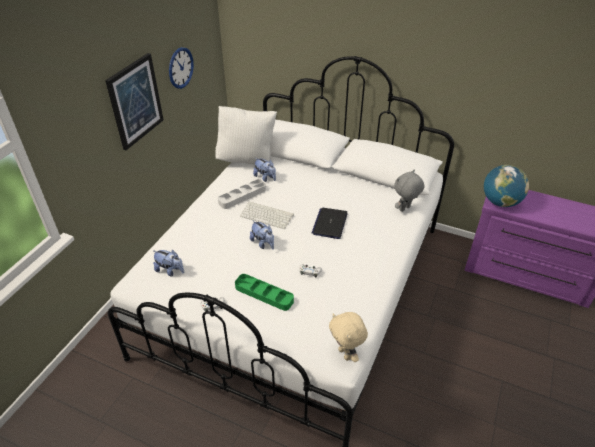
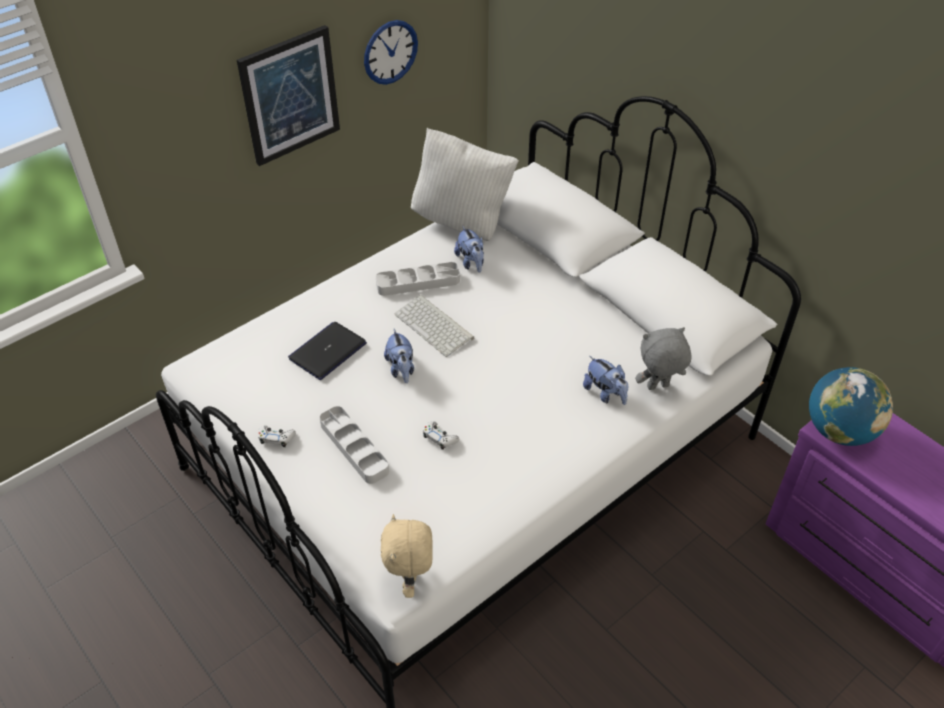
camera: 25 degrees right, 5 degrees up
(170, 271) = (251, 366): plush toy -> plush toy (605, 393)
(264, 294) = (354, 447): green tray -> grey tray
(330, 223) = (520, 371): laptop -> laptop (328, 351)

